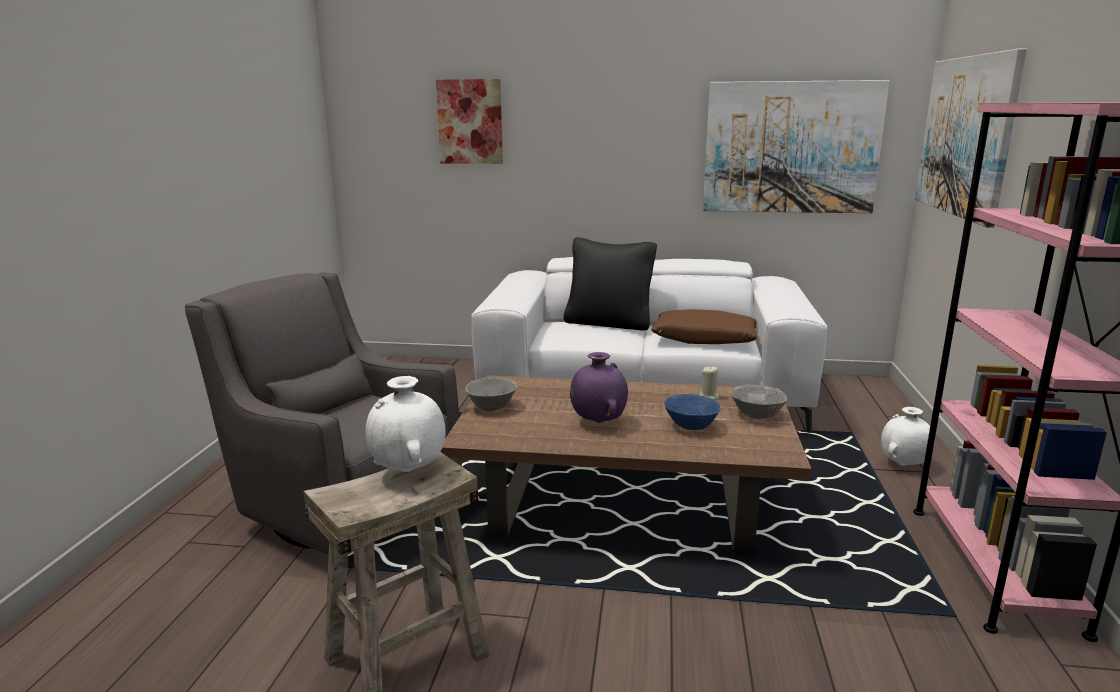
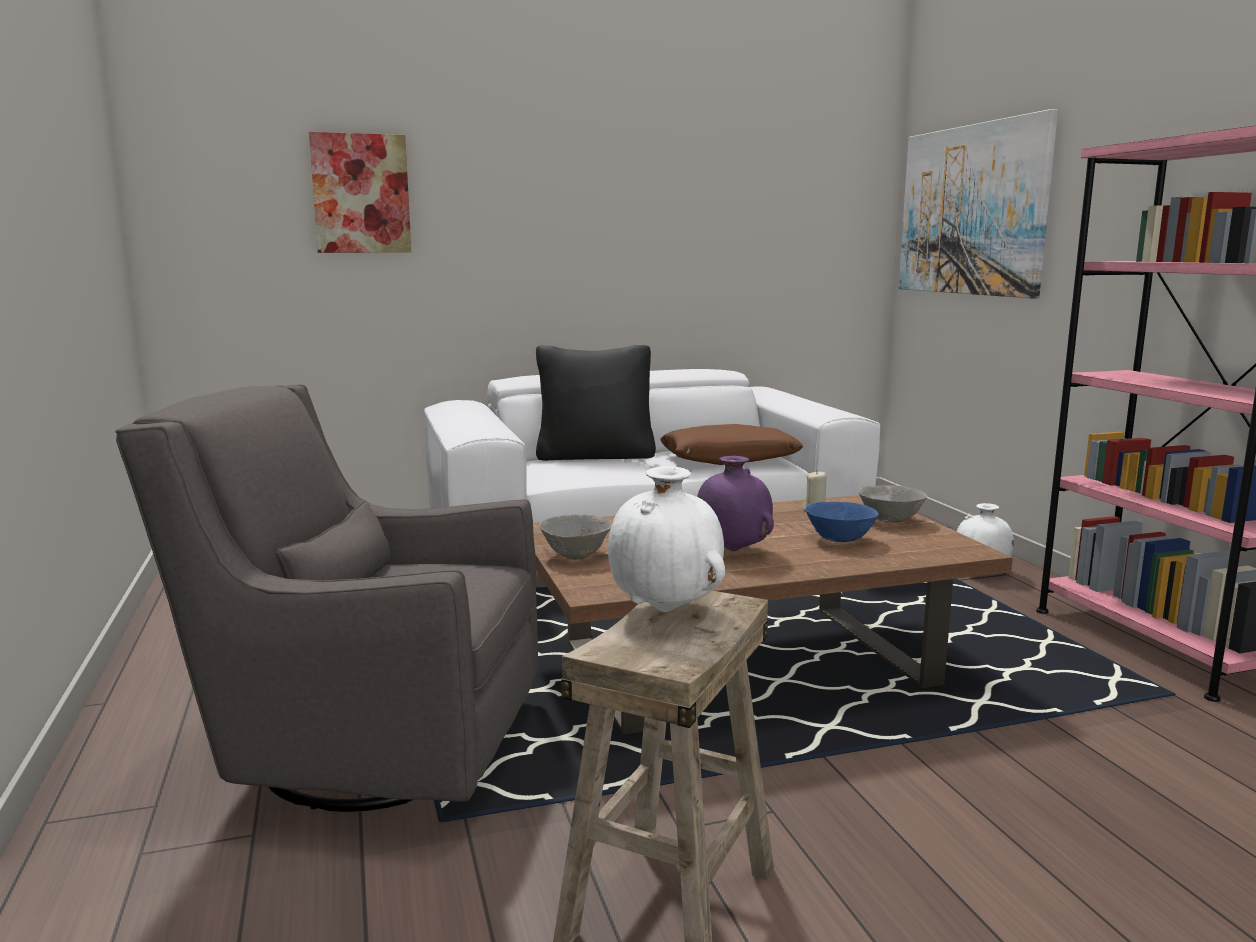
camera: 25 degrees left, 5 degrees down
(791, 148) = (766, 232): picture -> none

